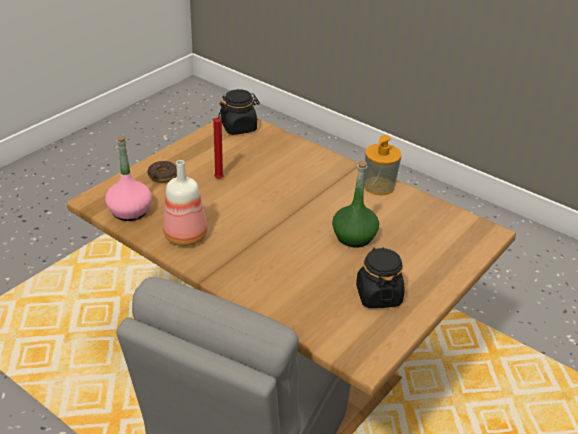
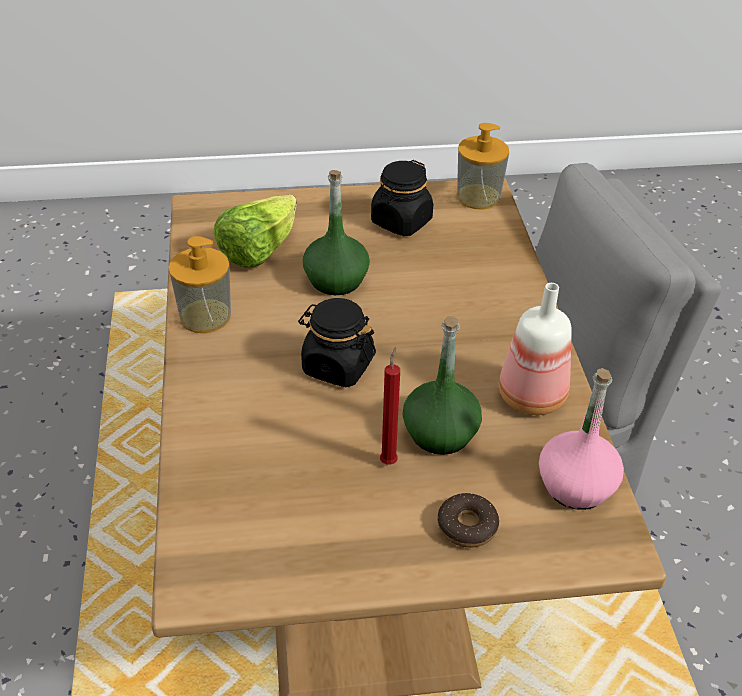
camera: 135 degrees left, 5 degrees up
(210, 199) = (440, 433): none -> green bottle
(239, 127) = (221, 558): black jar -> black jar (337, 366)
(363, 351) = (478, 197): none -> soap dispenser
(415, 228) = (258, 251): none -> lettuce

